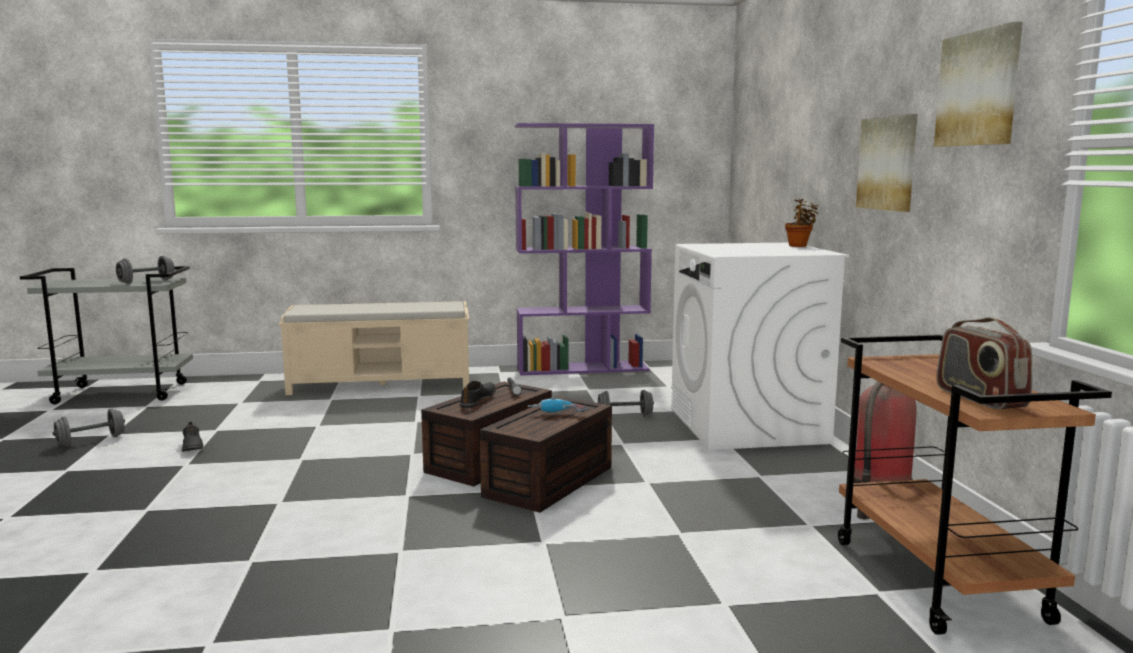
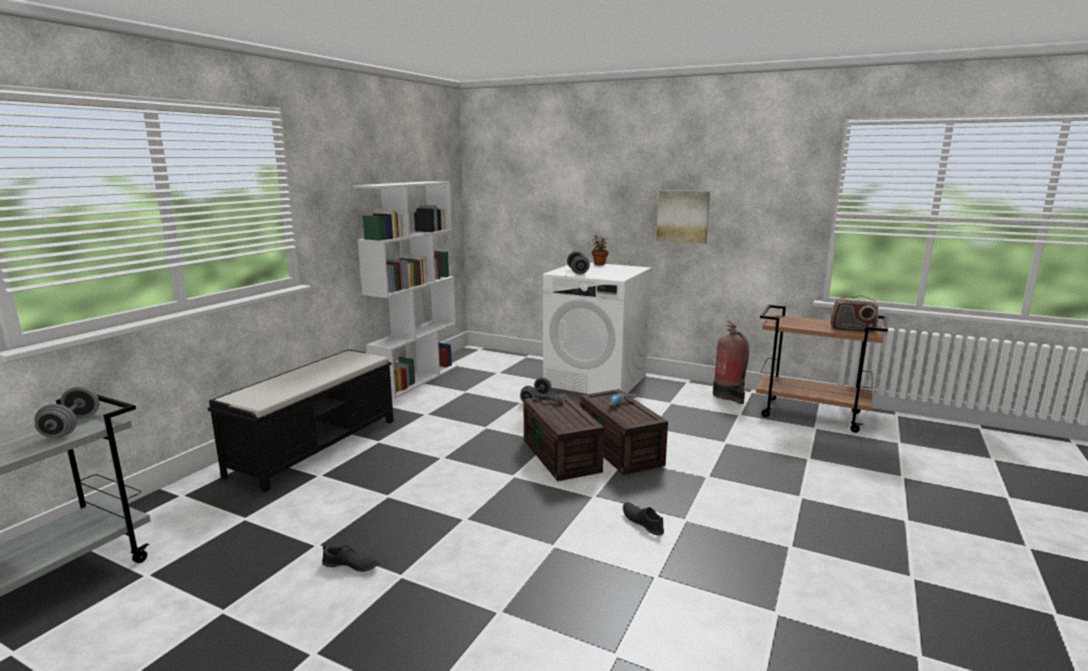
camera: 55 degrees left, 5 degrees up
(91, 441) = (226, 627): grey dumbbell -> grey dumbbell (577, 271)
(382, 384) = (316, 446): beige bench -> black bench
(478, 399) = (558, 415): black shoe -> black shoe (642, 522)
(583, 368) = (416, 379): purple bookcase -> white bookcase
(979, 89) = (763, 183): picture -> none

